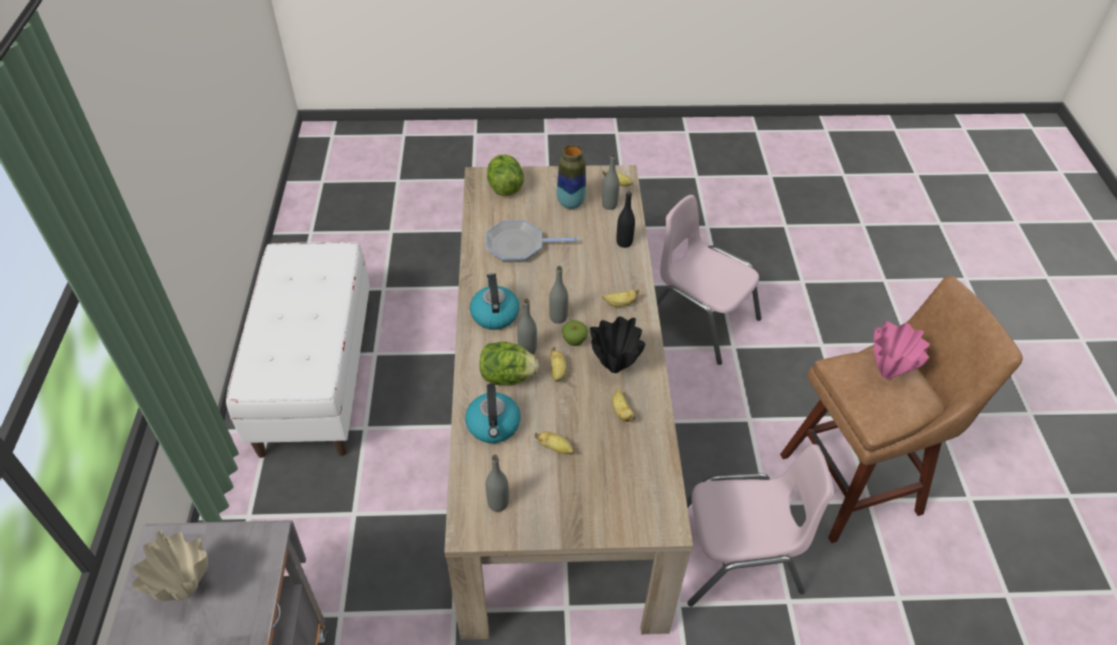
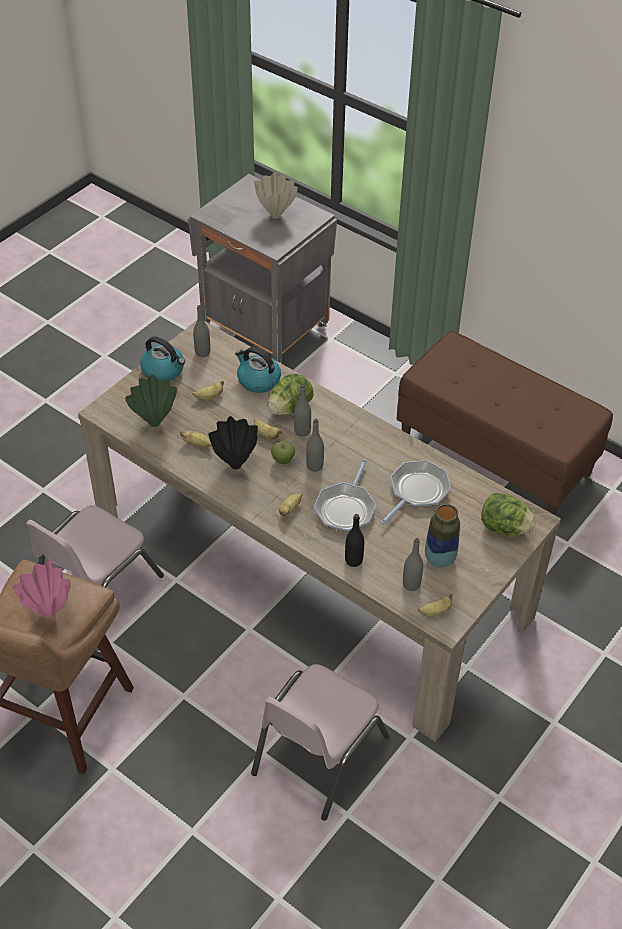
camera: 130 degrees right, 0 degrees up
(315, 377) = (495, 455): white bench -> brown bench
(494, 314) = (355, 434): kettle -> kettle (164, 370)
(581, 274) = (346, 508): none -> frying pan
(632, 465) = (155, 423): none -> green vase
(700, 319) = (318, 755): pink chair -> pink chair turned 135 degrees clockwise

